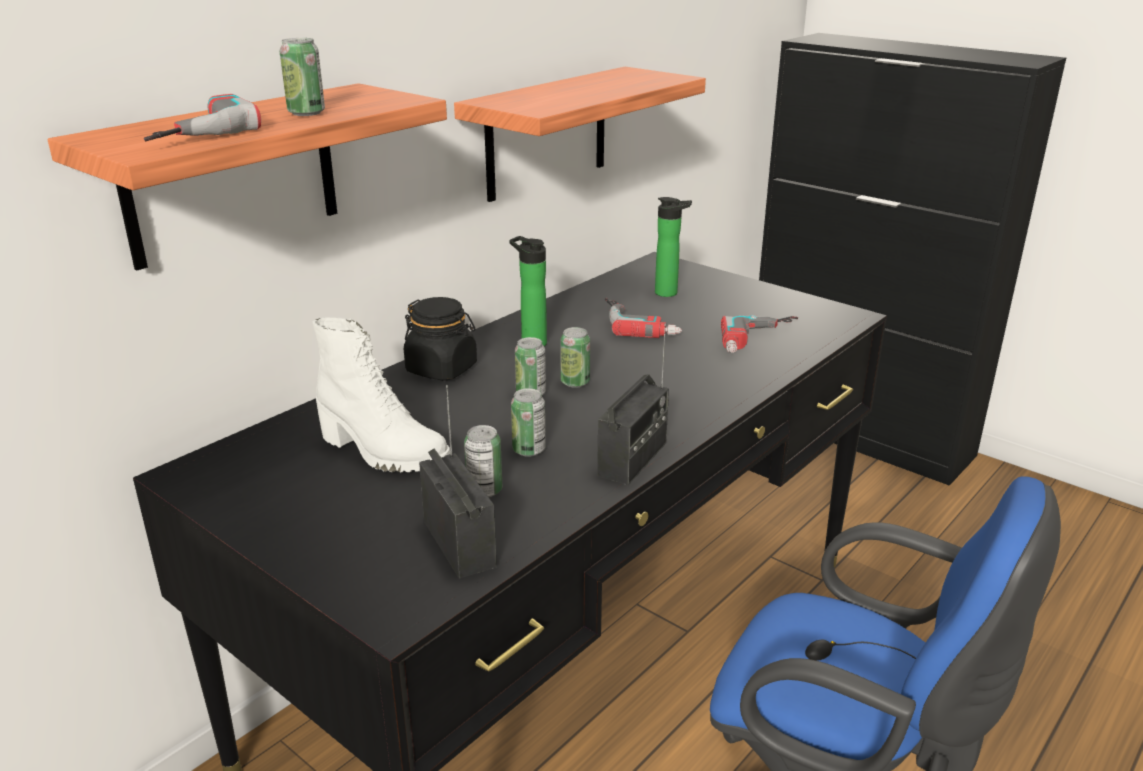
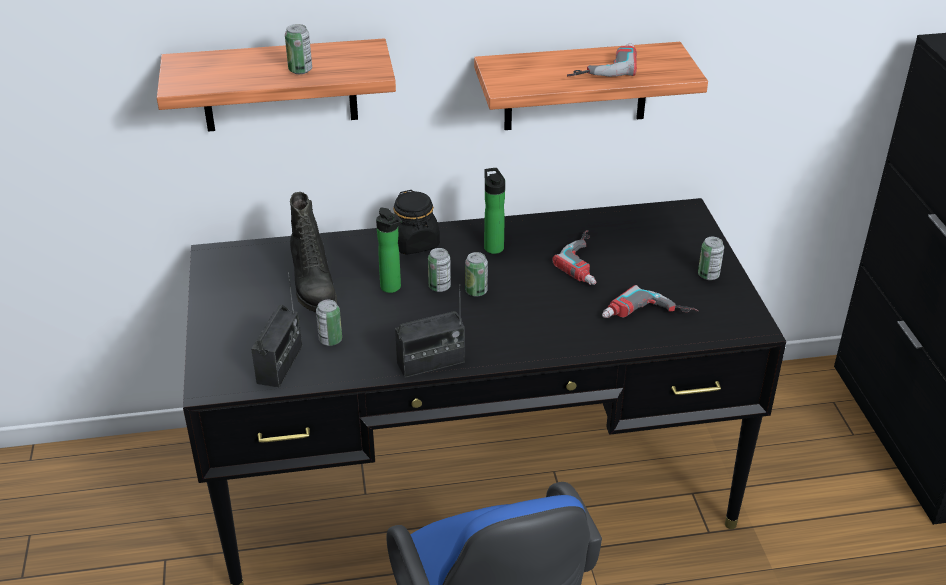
camera: 40 degrees right, 10 degrees up
(193, 131) = (224, 71): power drill -> power drill (601, 66)
(382, 453) = (312, 289): white boot -> black boot
(529, 450) = (385, 326): can -> can (708, 275)
(669, 293) = (648, 245): bottle -> bottle (392, 288)

